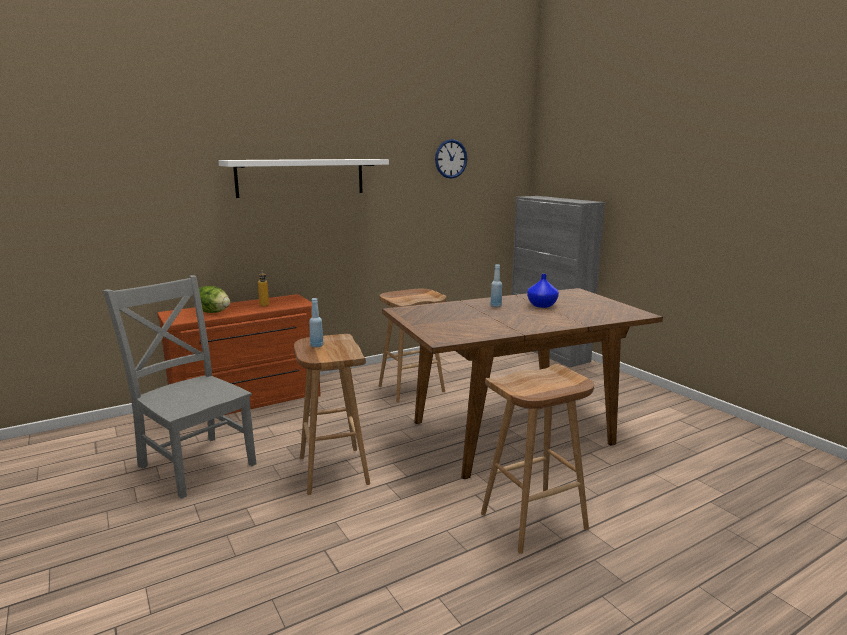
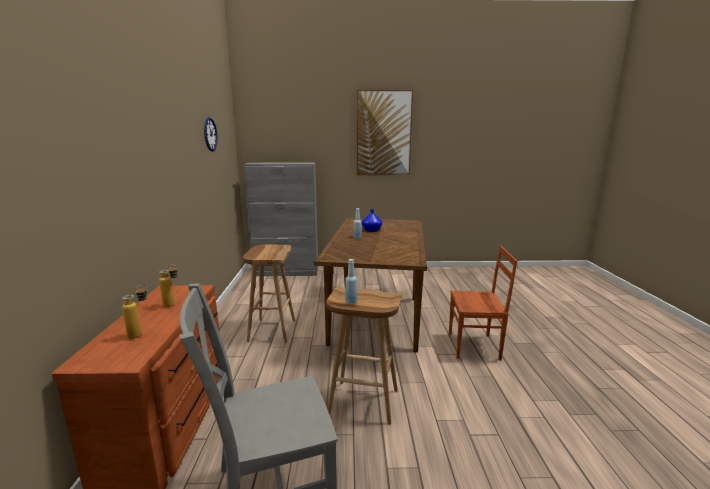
camera: 60 degrees left, 0 degrees up
(213, 312) = (141, 334): lettuce -> bottle
(301, 177) = (142, 155): white shelf -> none
(533, 522) = (474, 347): brown stool -> brown chair
(710, 160) = (383, 133): none -> picture

